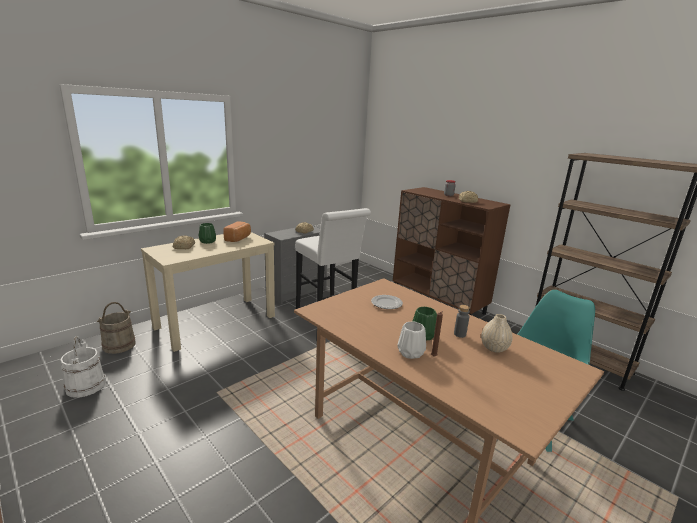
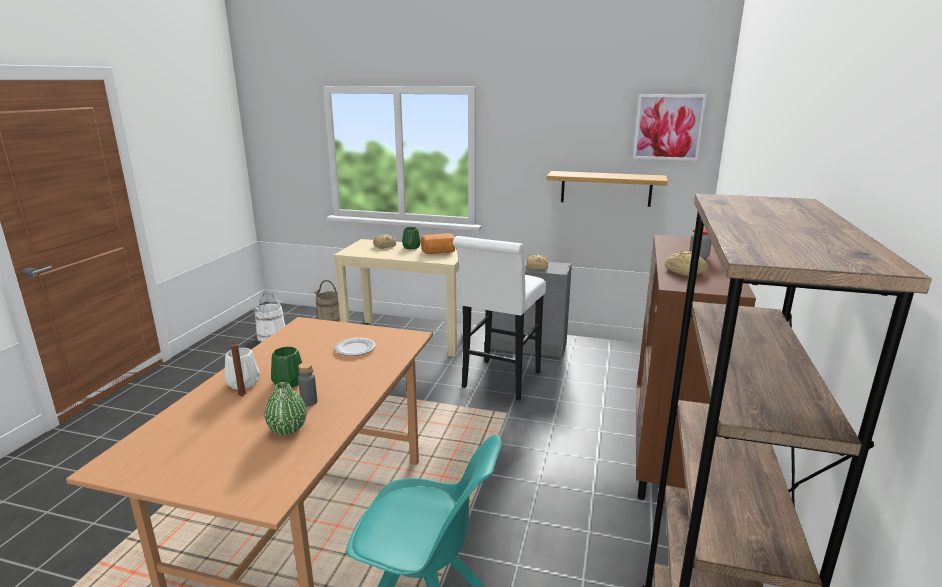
camera: 60 degrees right, 0 degrees up
(316, 170) = (606, 188): none -> shelf
(344, 128) = (668, 127): none -> picture
(494, 348) = (287, 428): beige vase -> green vase

